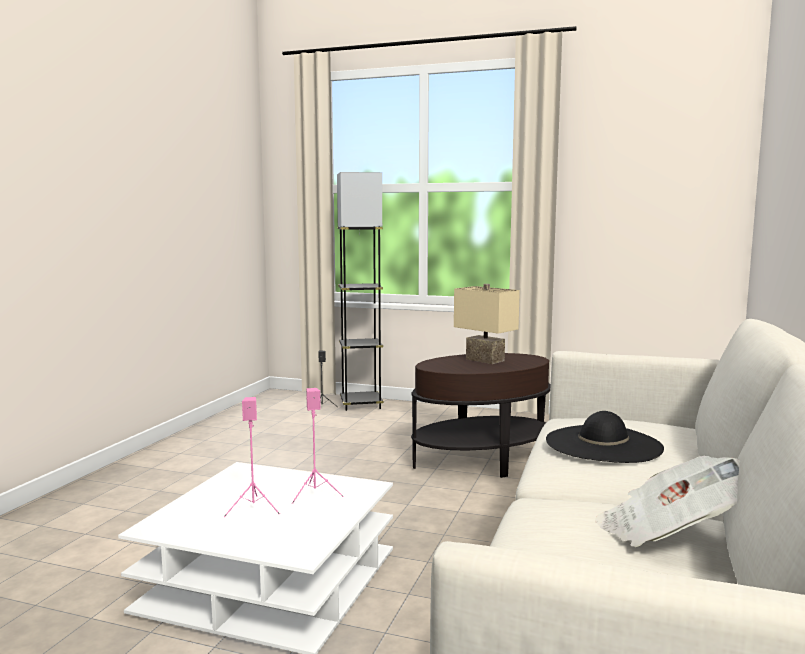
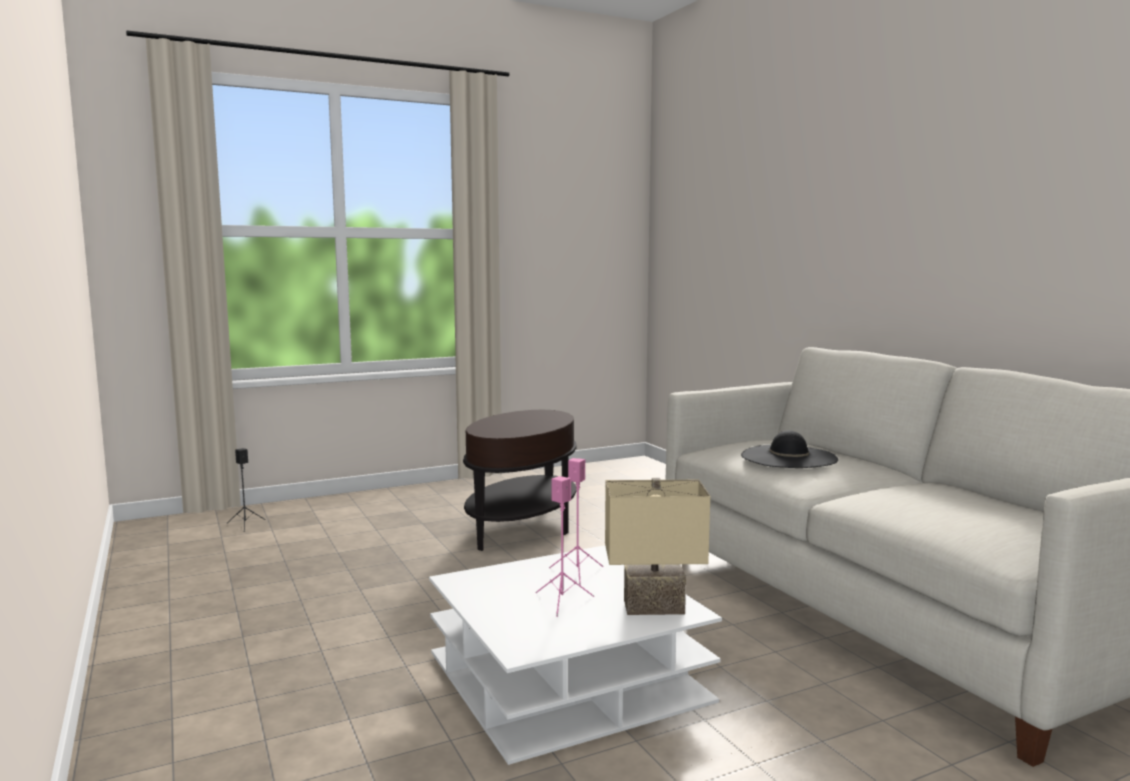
camera: 45 degrees left, 0 degrees up
(361, 404) = (288, 510): black floor lamp -> none
(483, 360) = (516, 420): beige table lamp -> beige table lamp (653, 608)
(665, 533) = (949, 491): newspaper -> none

